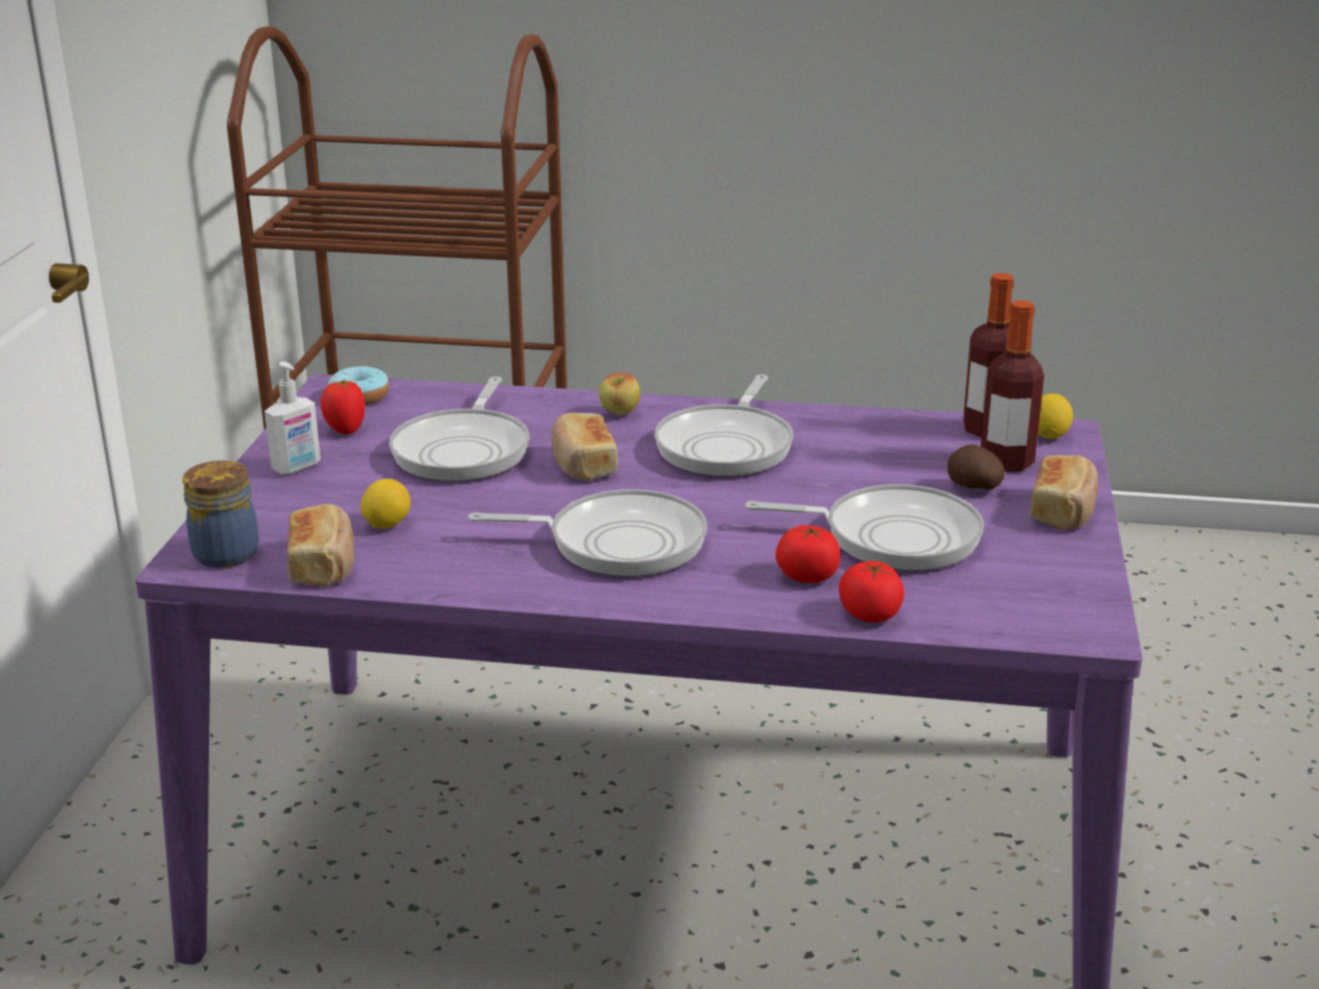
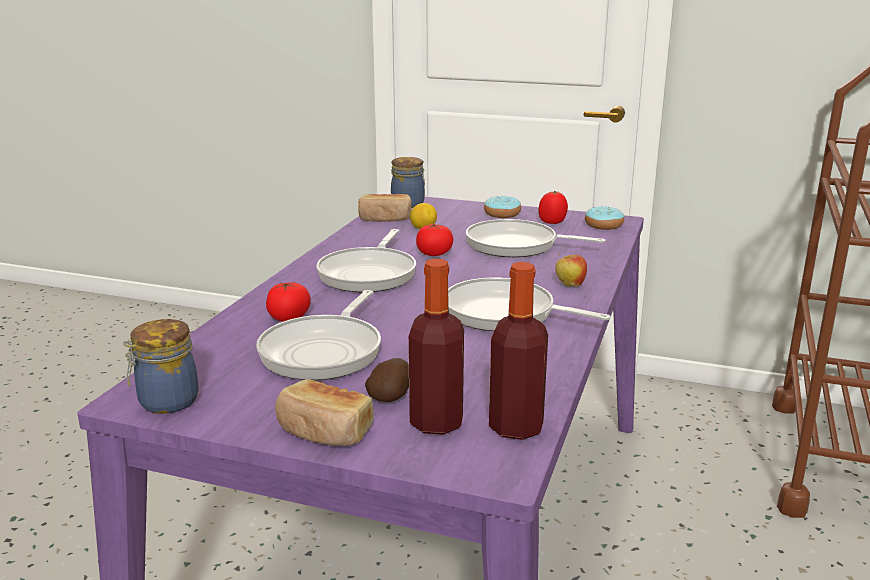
camera: 100 degrees right, 5 degrees down
(297, 468) = (502, 214): soap dispenser -> donut
(582, 464) = (486, 271): bread -> none
(870, 614) = (225, 330): tomato -> tomato (434, 254)
(1048, 435) = (493, 460): lemon -> none
(1077, 607) = (166, 402): none -> jar

